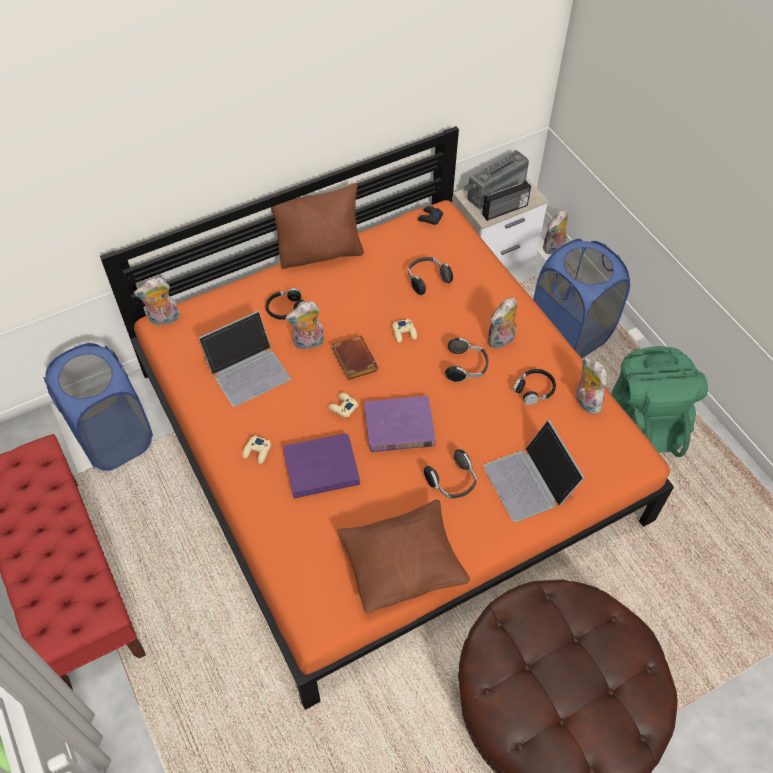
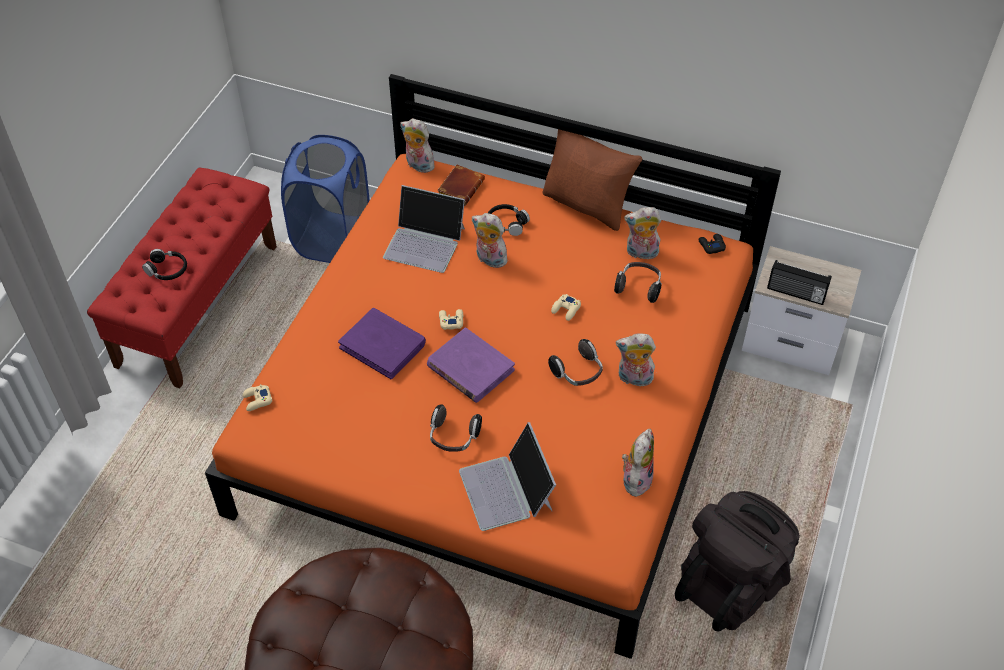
camera: 50 degrees right, 5 degrees down
(257, 451) = (358, 299): beige game controller -> beige game controller (257, 400)
(352, 360) = (502, 296): brown book -> brown book (460, 187)
(403, 566) = (344, 455): brown pillow -> none
(493, 189) = (811, 269): radio -> none
(530, 482) = (507, 490): laptop -> laptop turned 45 degrees counterclockwise
(534, 389) = (607, 434): black headphones -> black headphones (167, 270)
(553, 248) = (855, 383): plush toy -> plush toy (641, 253)
(570, 332) = (770, 459): blue laundry basket -> none
(643, 423) = (732, 583): green backpack -> black backpack

